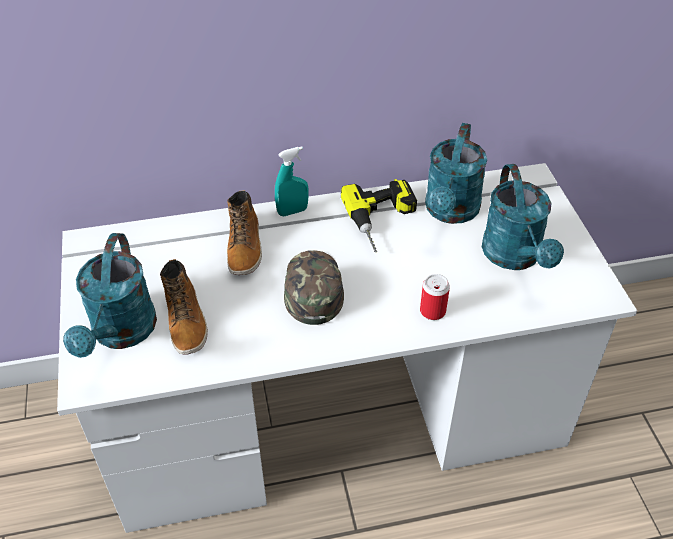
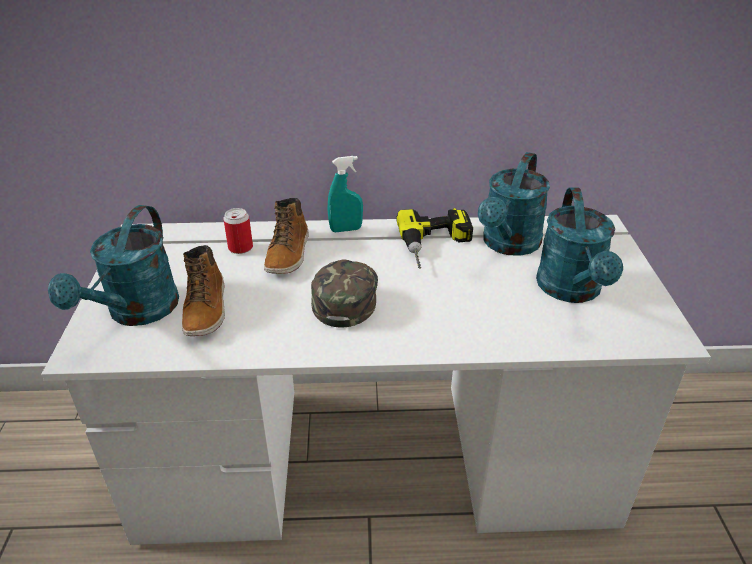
camera: 10 degrees right, 10 degrees down
(432, 311) = (470, 330): can -> can (240, 248)

